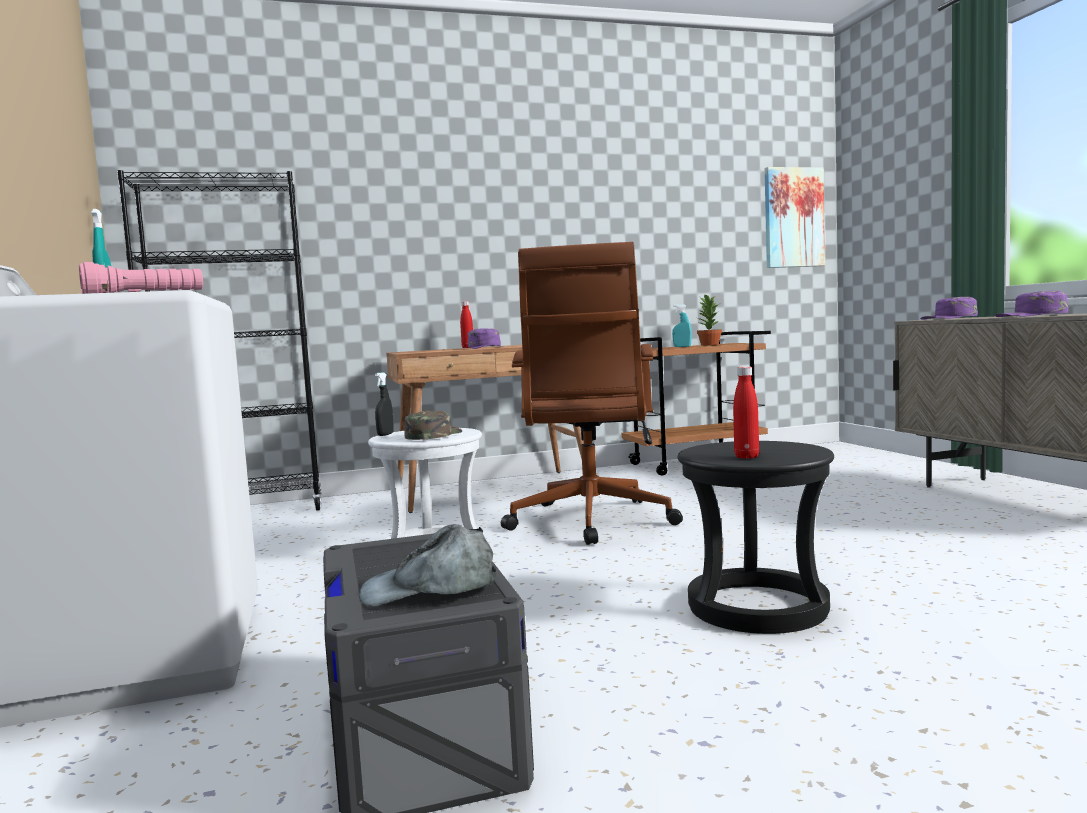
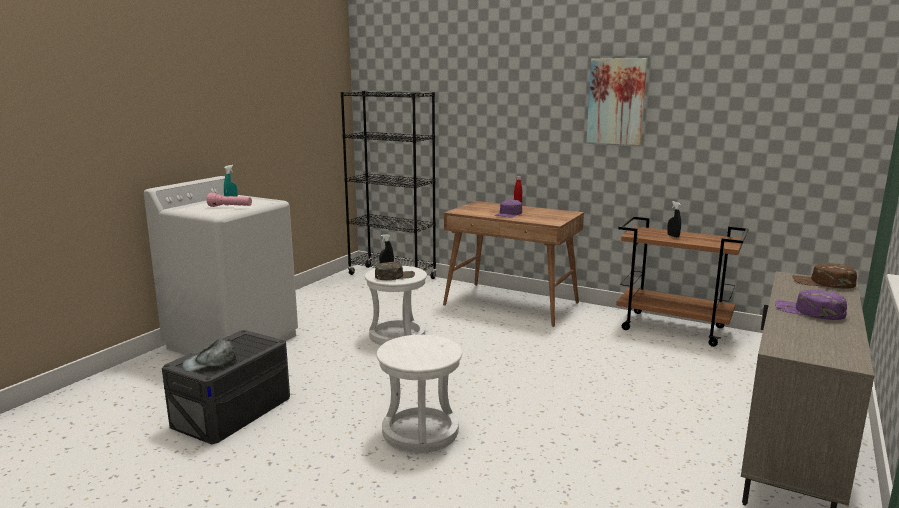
camera: 45 degrees right, 10 degrees up
(430, 588) = (210, 362): grey cap -> grey cap turned 60 degrees counterclockwise
(590, 522) = (494, 348): brown office chair -> none
(682, 347) = (673, 236): turquoise spray bottle -> black spray bottle
(709, 345) = (702, 238): potted plant -> none
(746, 457) = (401, 353): red bottle -> none
(758, 607) = (420, 432): black stool -> white stool
(793, 218) = (840, 130): picture -> picture (616, 101)
(949, 318) = (823, 283): purple cap -> brown cap

